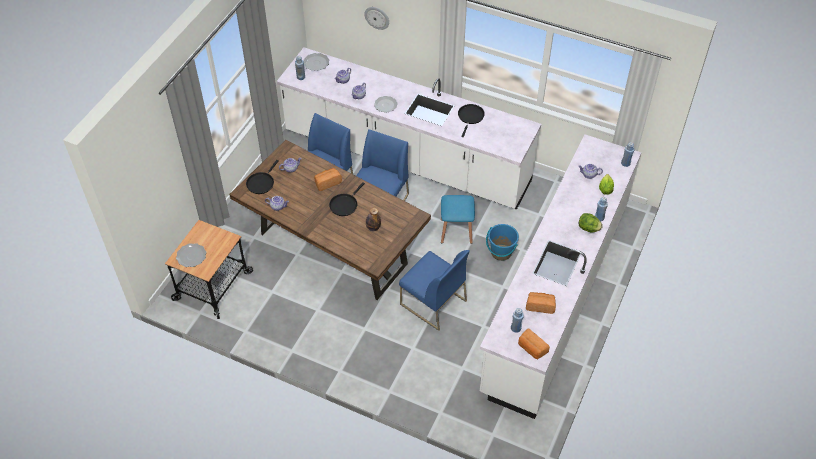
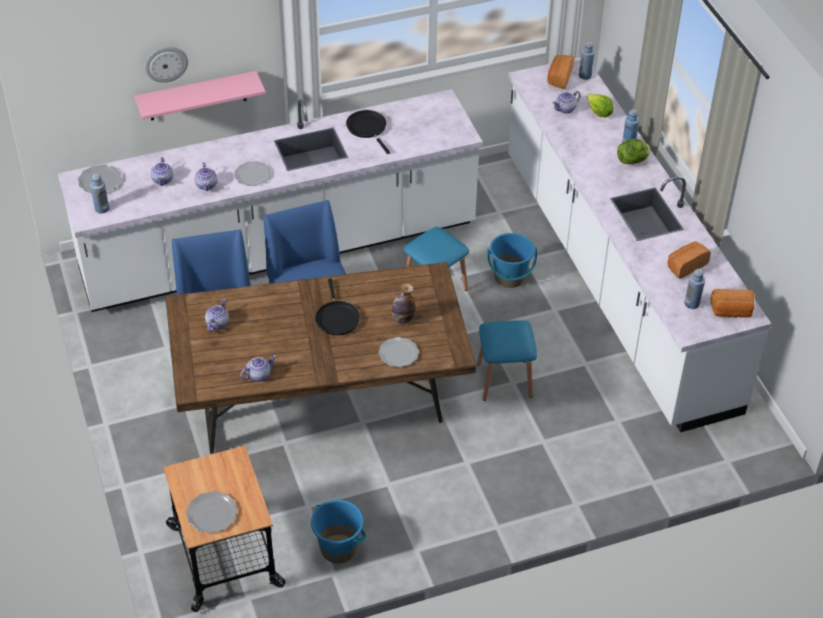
camera: 45 degrees left, 5 degrees down
(261, 183) = (201, 364): black frying pan -> none
(261, 322) = (338, 549): none -> blue bucket
(327, 182) = (284, 308): bread -> bread (559, 78)
(350, 243) = (398, 353): none -> plate
(393, 46) = (197, 96): none -> pink shelf
(432, 303) = (504, 380): blue chair -> blue stool

